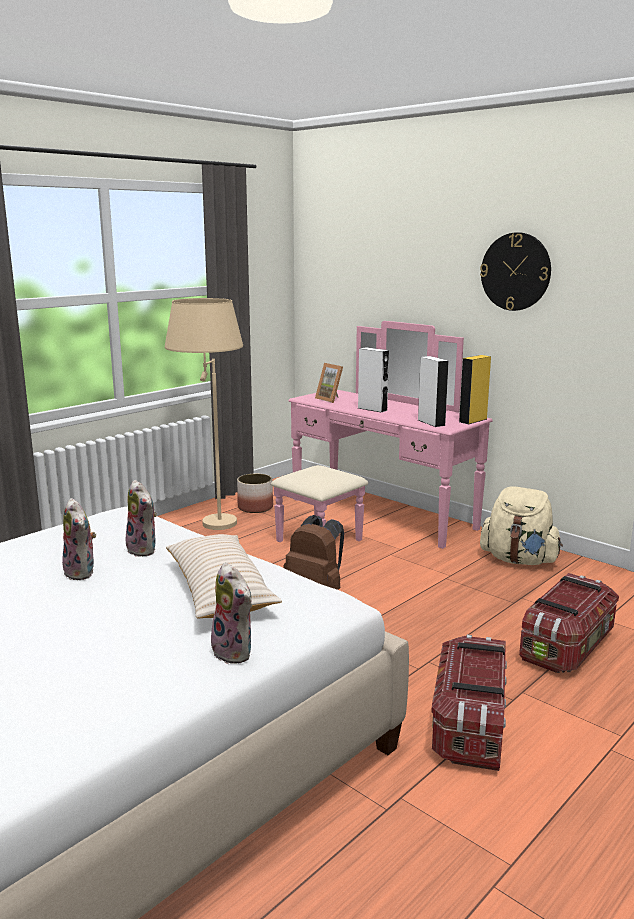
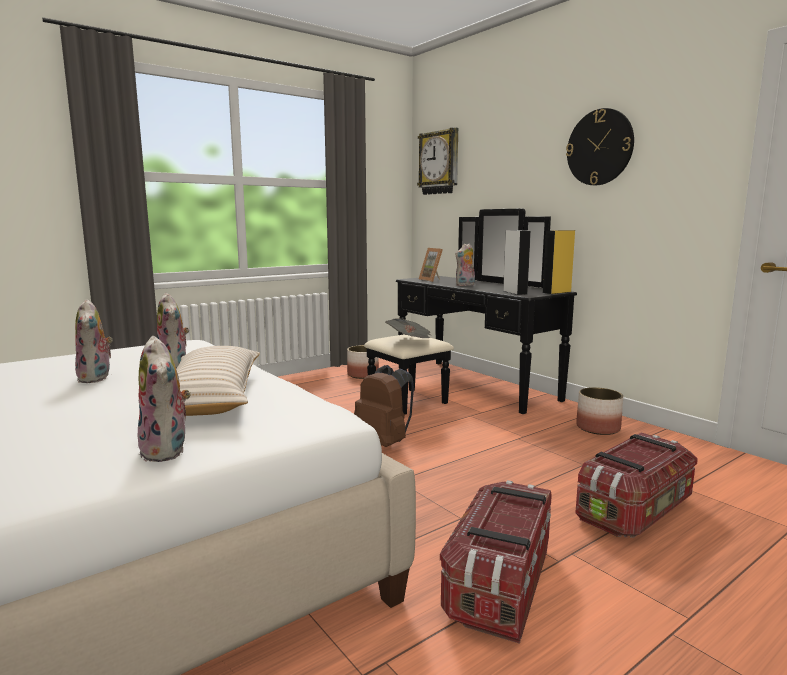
camera: 10 degrees right, 5 degrees down
(212, 530) = (316, 389): beige floor lamp -> none
(324, 480) = (410, 342): none -> newspaper
(330, 260) = (439, 163): none -> wall clock
(369, 519) = (460, 388): pink dresser -> black dresser
(372, 409) = (465, 285): white speaker -> plush toy
(519, 560) = (598, 428): beige backpack -> planter

